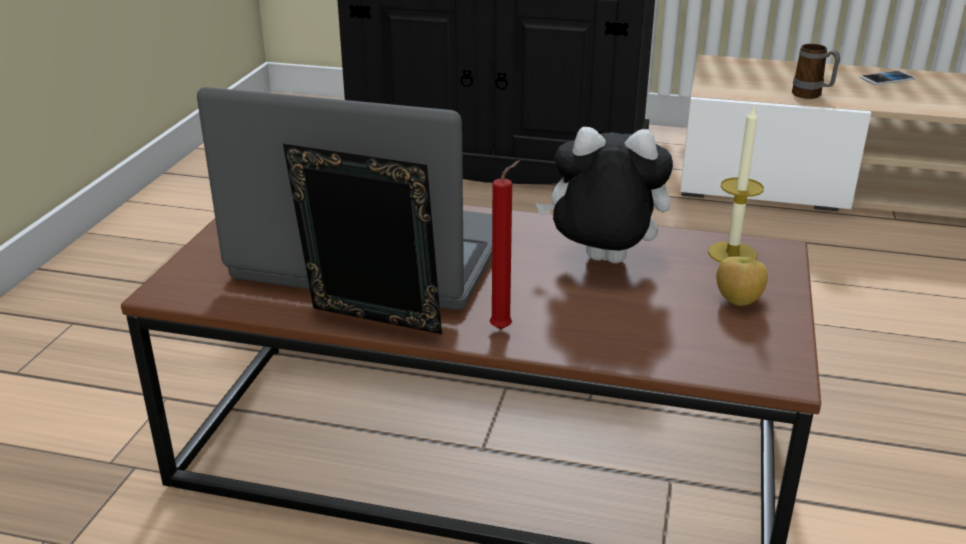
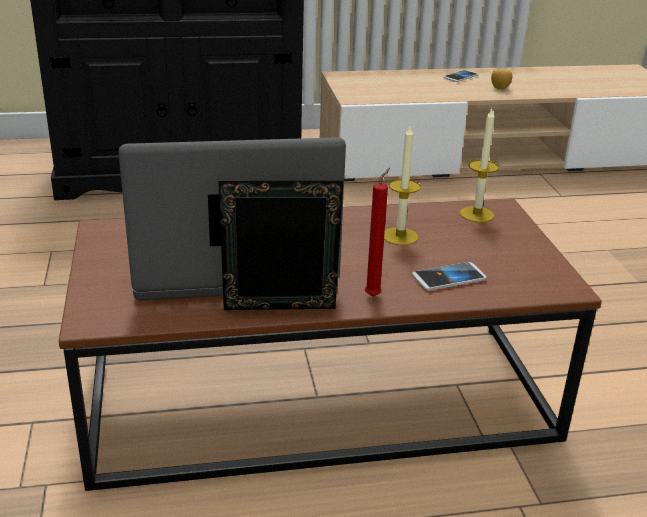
camera: 25 degrees left, 0 degrees up
(601, 263) = (400, 236): plush toy -> candle
(620, 327) = (449, 278): none -> phone
(738, 302) = (506, 246): apple -> apple (500, 88)
(811, 96) = (422, 94): mug -> none

